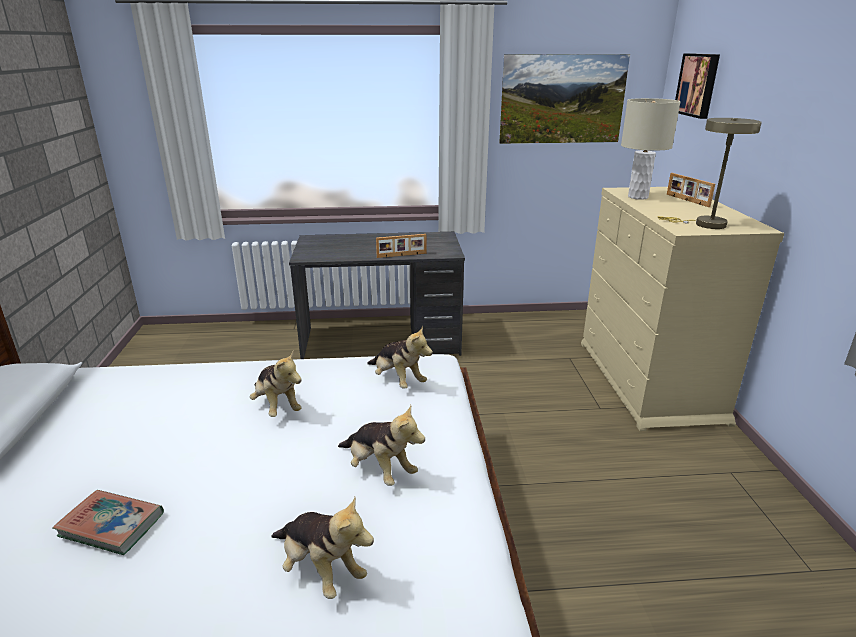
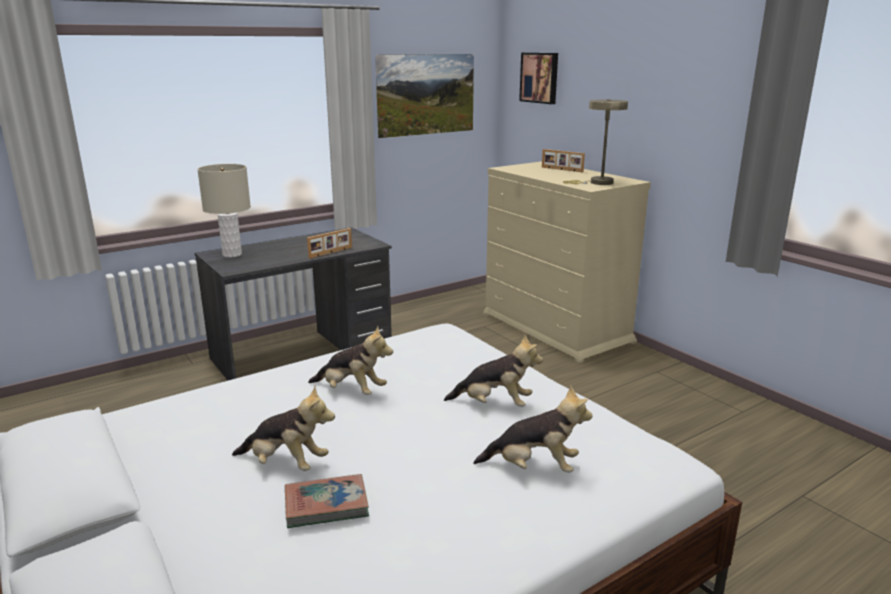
camera: 30 degrees left, 5 degrees down
(398, 380) = (431, 348): plush toy -> plush toy (285, 464)
(637, 197) = (525, 171): beige table lamp -> beige table lamp (232, 254)

